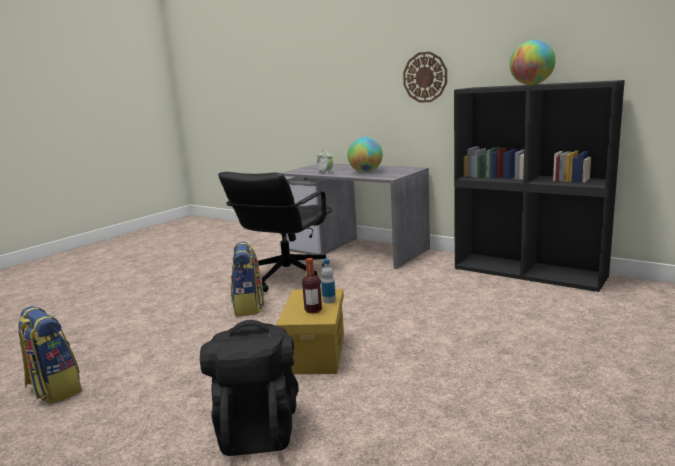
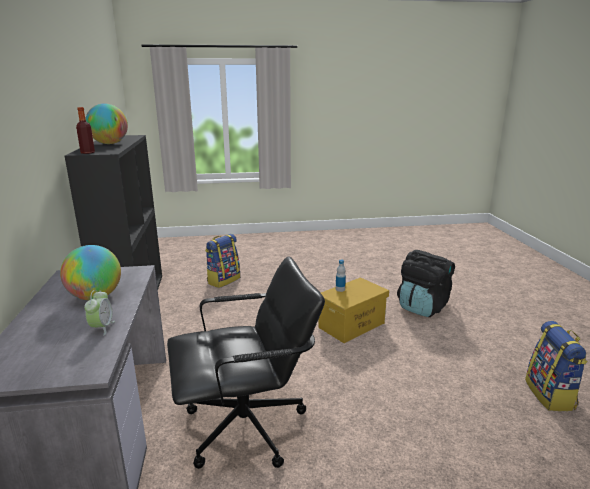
camera: 135 degrees left, 5 degrees up
(249, 307) = (340, 397): backpack -> backpack (223, 280)
(313, 310) = (358, 288): bottle -> bottle (87, 152)
(425, 77) = (27, 151): wall clock -> none

